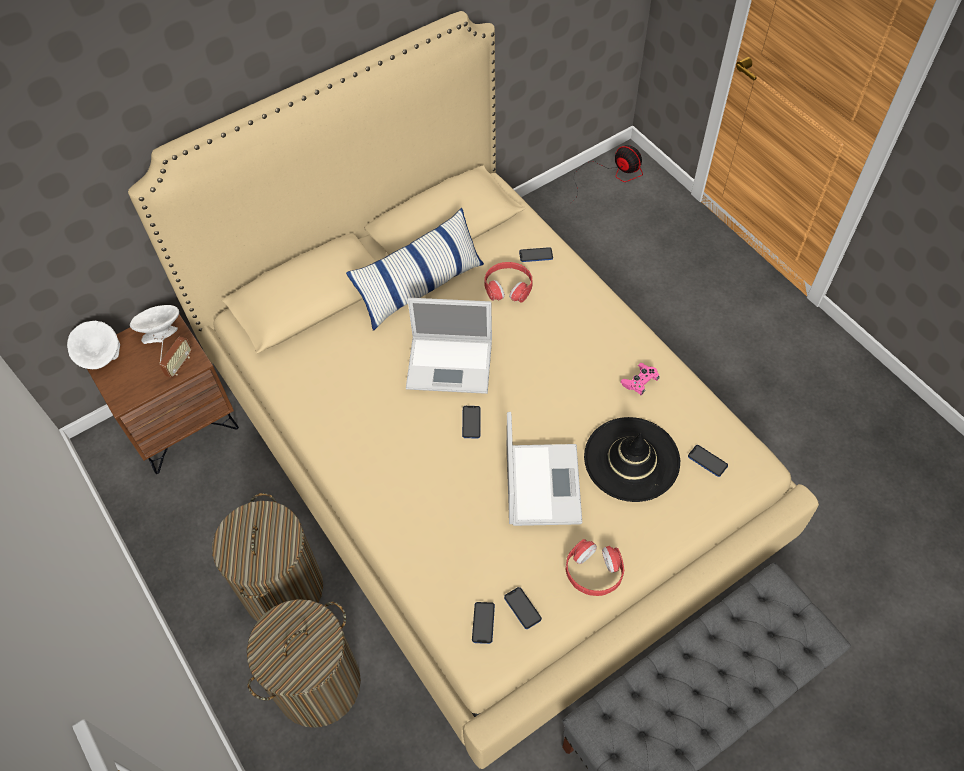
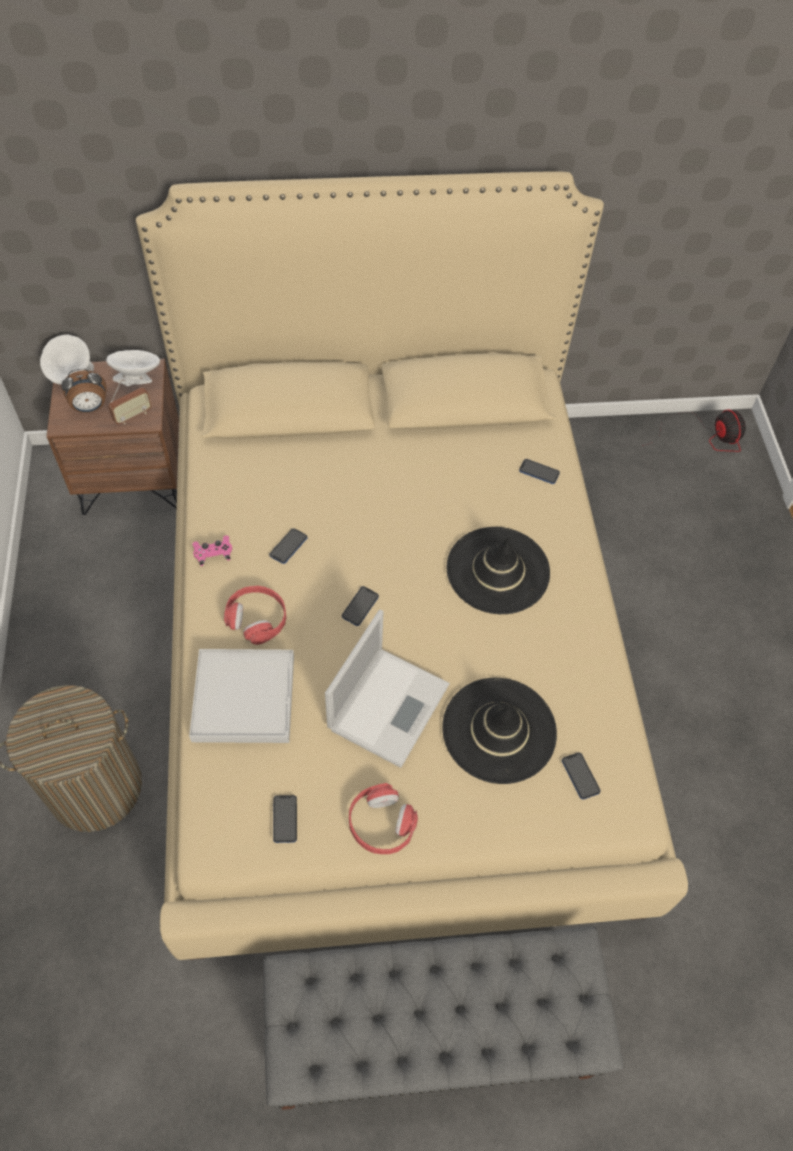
camera: 25 degrees right, 0 degrees up
(137, 376) = (90, 408): none -> alarm clock
(283, 588) = (122, 679): laundry basket -> none
(420, 287) = (400, 449): pillow -> none
(430, 537) = (243, 698): none -> white tray
(451, 364) = (379, 539): laptop -> none
(483, 623) = (237, 811): phone -> phone (288, 546)
(508, 287) = (489, 490): red headphones -> red headphones (257, 618)
(554, 343) = (497, 570): none -> black hat
(639, 382) = (562, 655): pink game controller -> pink game controller (213, 554)

